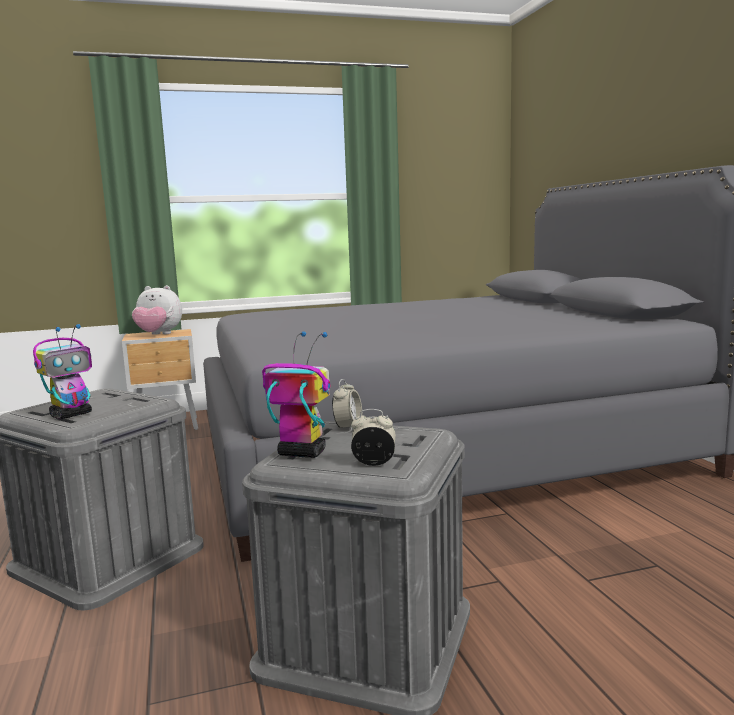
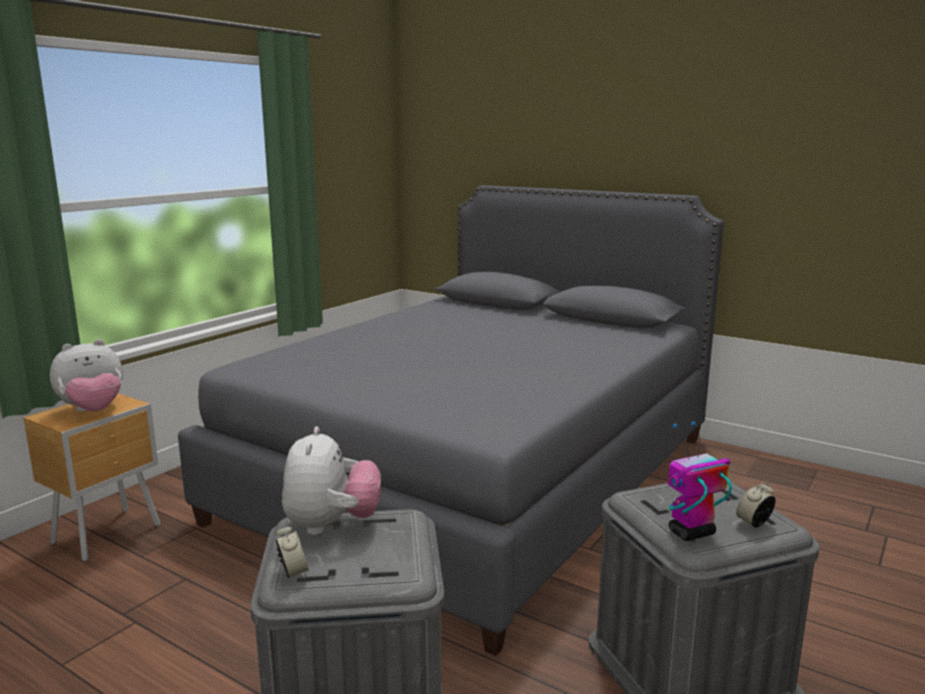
camera: 40 degrees left, 5 degrees up
(72, 415) = (371, 565): toy robot -> none
(111, 395) = (331, 525): none -> plush toy
(348, 427) = (654, 494): alarm clock -> alarm clock (293, 573)

